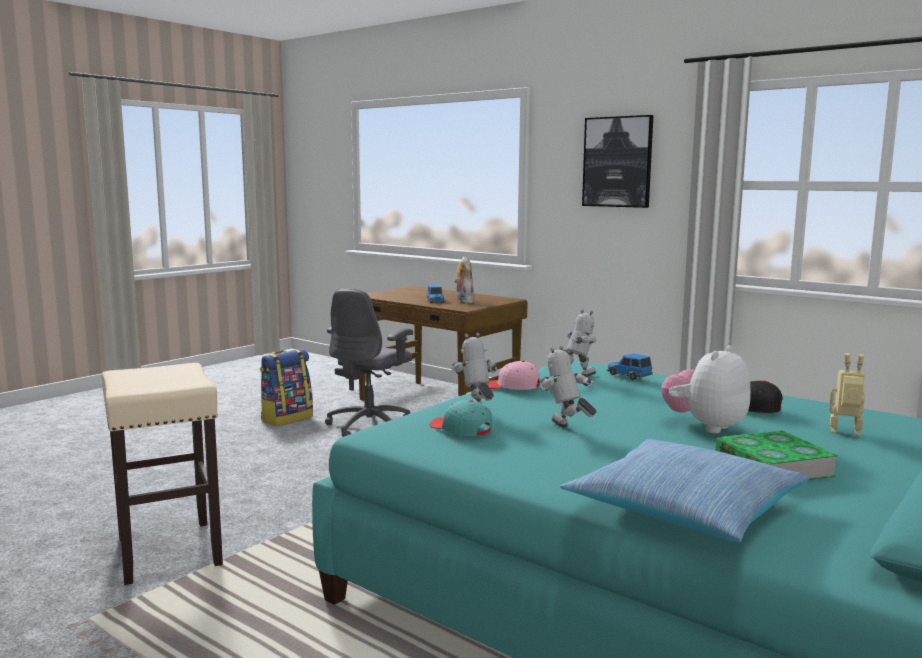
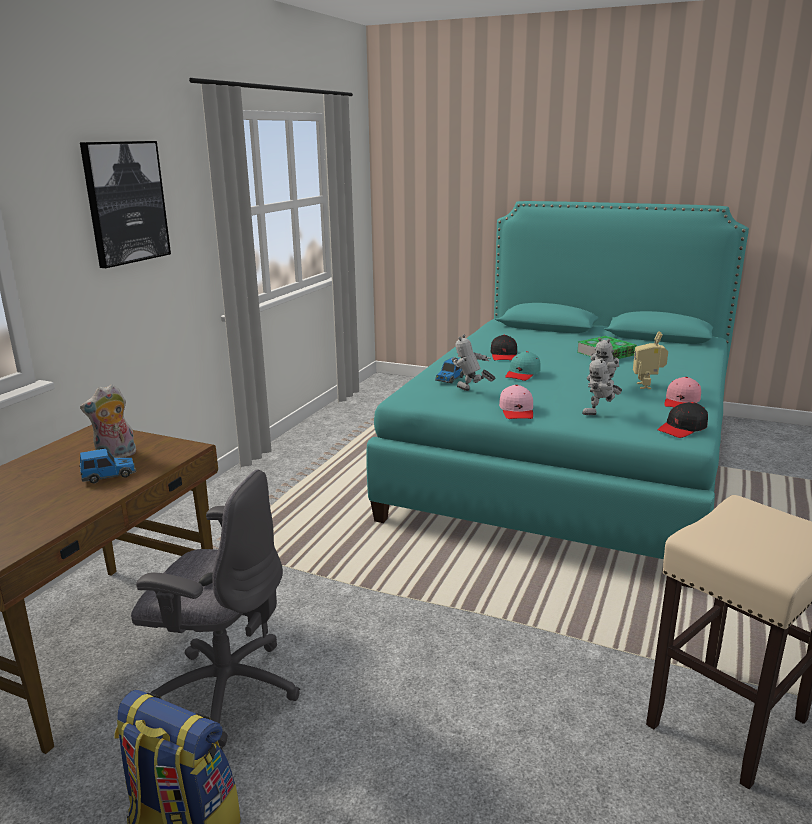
camera: 105 degrees left, 10 degrees up
(402, 435) = (682, 428): none -> black cap
(460, 429) = (645, 414): turquoise cap -> turquoise cap (522, 374)
(493, 457) = (681, 402): none -> pink cap
(685, 507) = (685, 366): pillow -> none
(705, 426) = (556, 362): plush toy -> none
(845, 433) = (531, 342): toy robot -> toy robot (647, 386)

